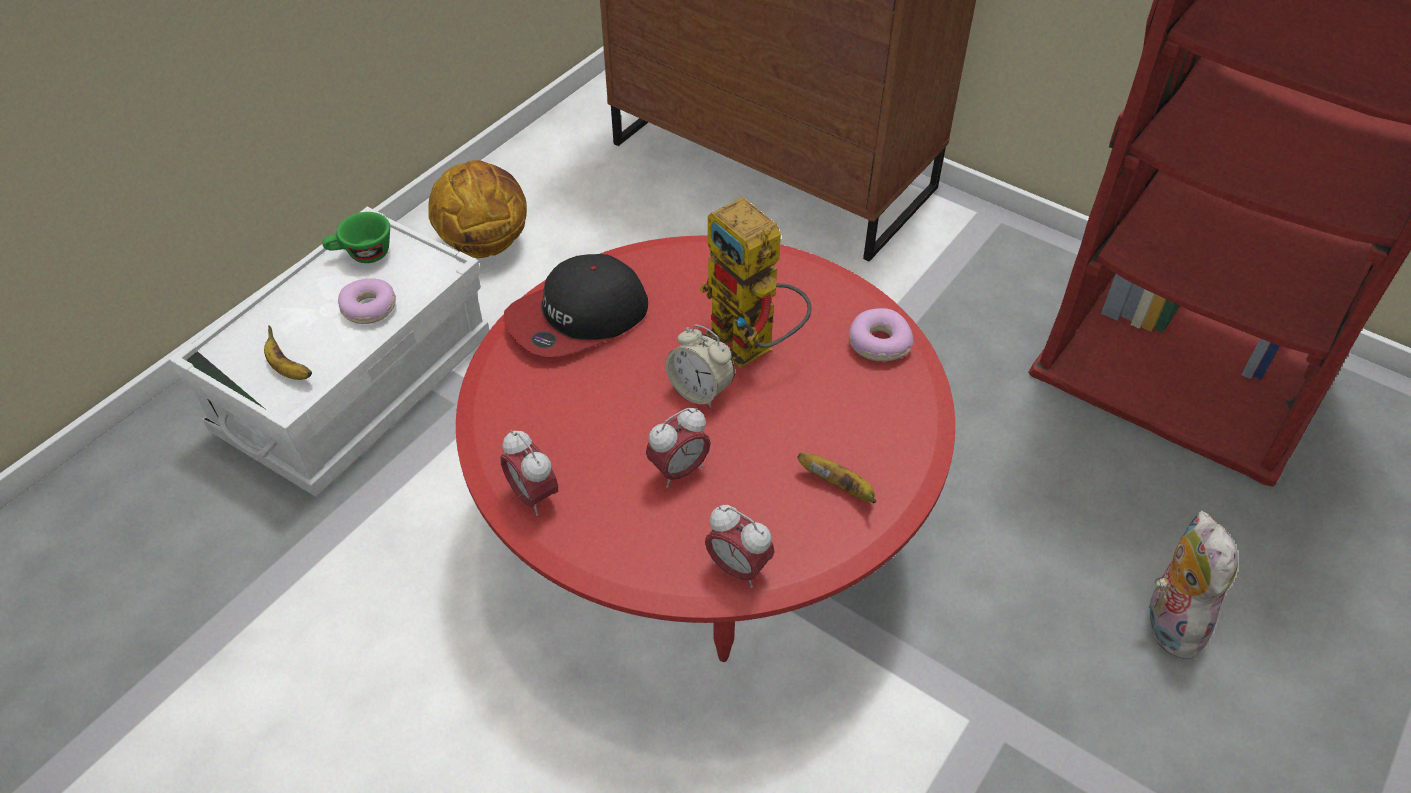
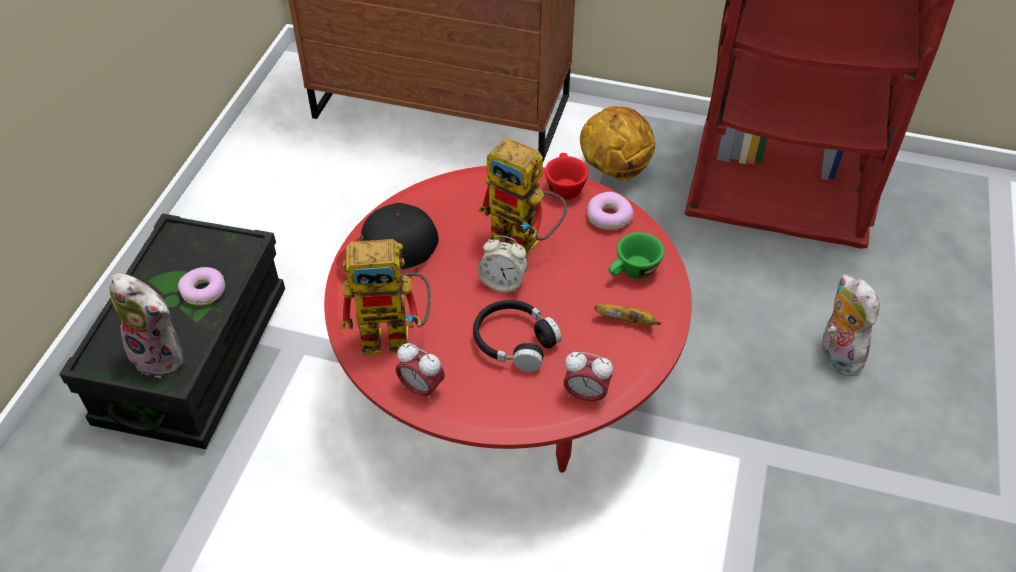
camera: 20 degrees left, 0 degrees up
(288, 369) = (162, 355): banana -> plush toy
(356, 385) = (194, 356): white storage box -> black storage box
(362, 255) = (176, 252): green cup -> green cup (632, 272)
(485, 243) = (245, 220): basketball -> basketball (613, 169)
(536, 419) = (396, 335): none -> toy robot
(679, 470) = (514, 341): alarm clock -> black headphones
(838, 288) = (564, 186): none -> red cup

